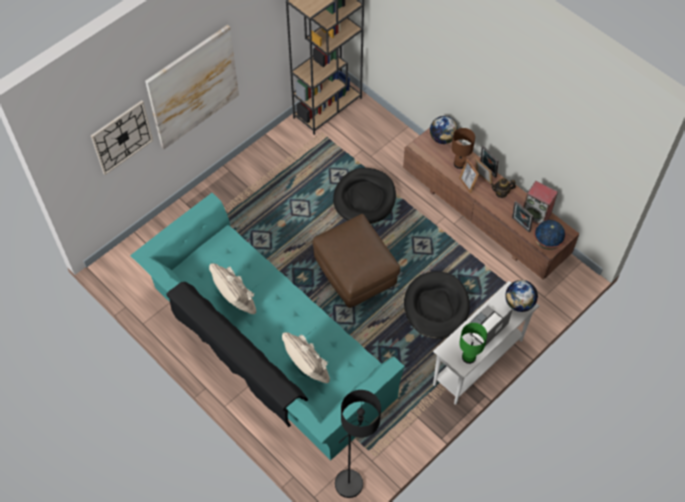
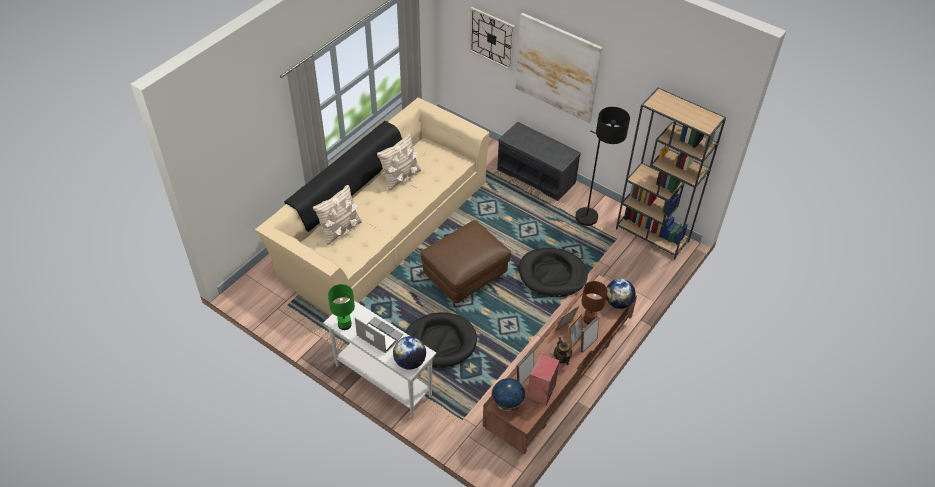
camera: 80 degrees right, 10 degrees down
(223, 186) = (537, 176): none -> grey bench
(266, 346) = (381, 225): turquoise sofa -> beige sofa
(355, 478) = (261, 298): black floor lamp -> black floor lamp (592, 220)

